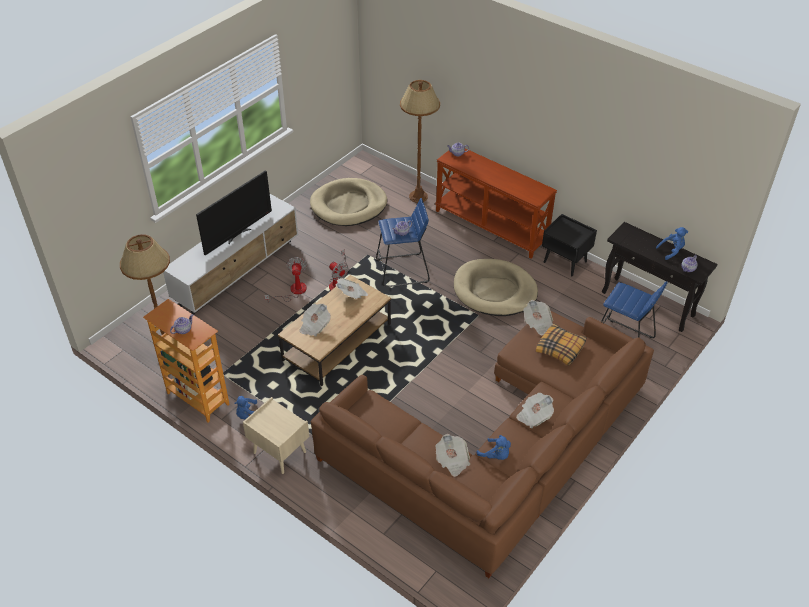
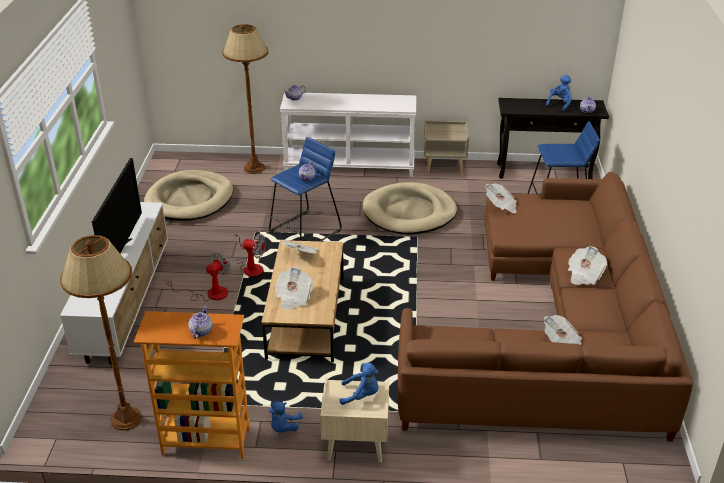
camera: 35 degrees left, 10 degrees down
(293, 291) = (209, 294): fan -> fan turned 75 degrees clockwise
(491, 226) = (350, 166): brown console table -> white console table
(496, 455) = (591, 321): blue plush toy -> blue plush toy (361, 395)
(560, 349) = (544, 215): pillow -> none
(565, 262) = (444, 168): black nightstand -> beige nightstand

